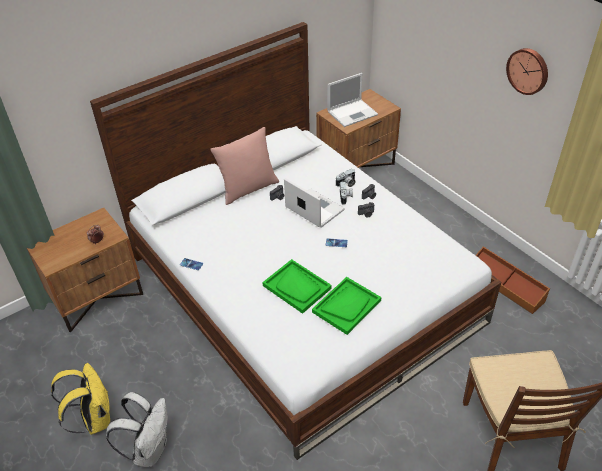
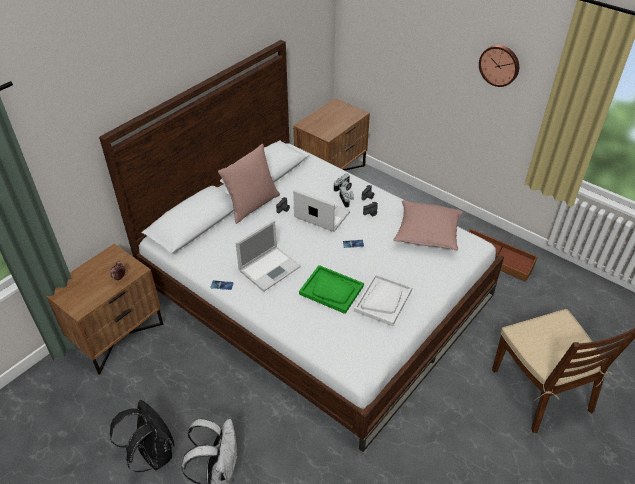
camera: 15 degrees left, 0 degrees up
(94, 419) = (152, 454): yellow backpack -> black backpack
(346, 306) = (383, 300): green tray -> white tray
(353, 113) = (327, 122): laptop -> laptop (270, 268)
(419, 244) = (427, 233): none -> pink pillow

